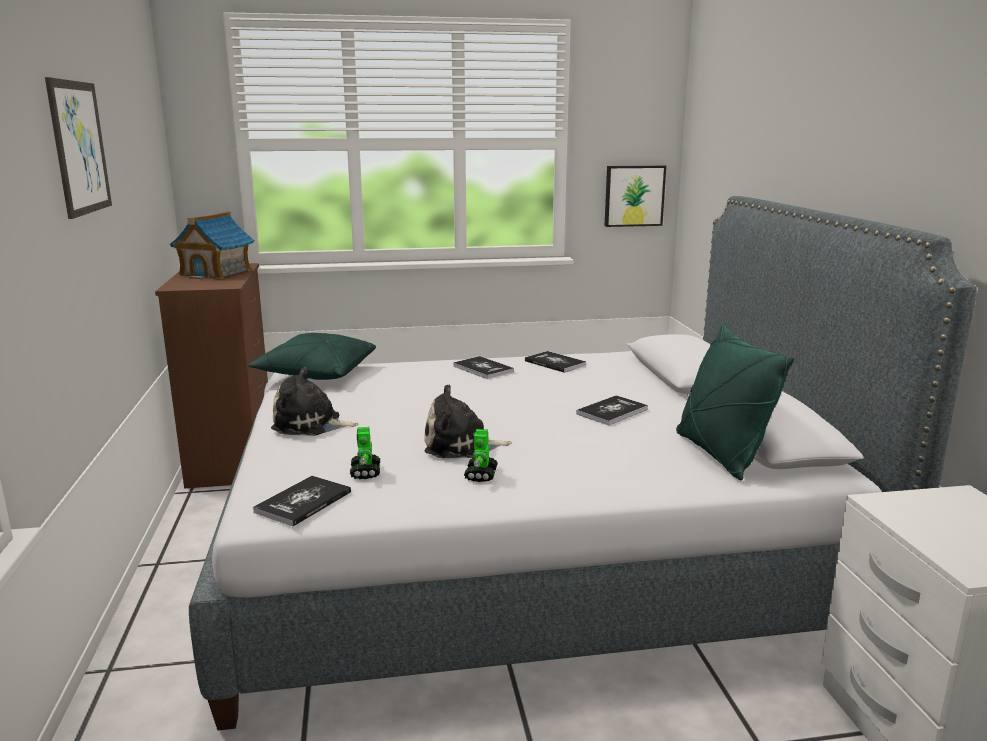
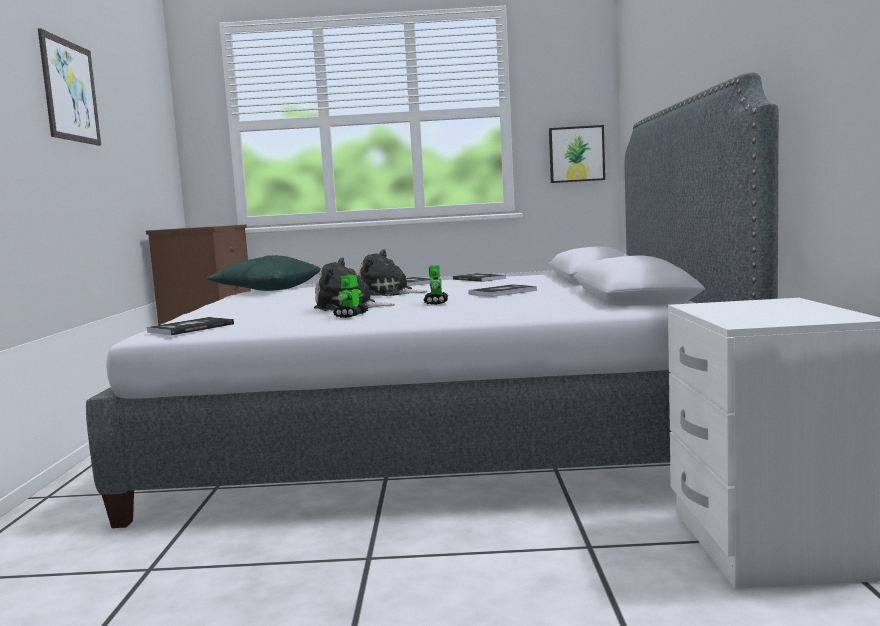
camera: 10 degrees right, 10 degrees down
(216, 272) = (205, 226): toy house -> none
(310, 425) = (236, 305): plush toy -> plush toy (388, 293)
(365, 472) = (256, 318): toy robot -> toy robot (436, 303)
(720, 454) = (578, 302): green pillow -> none

